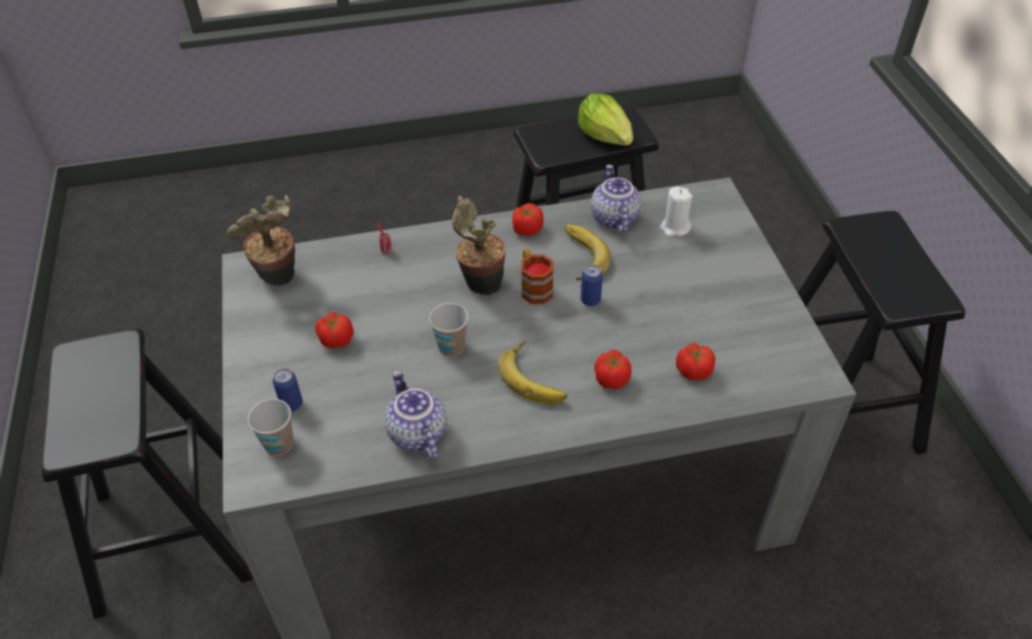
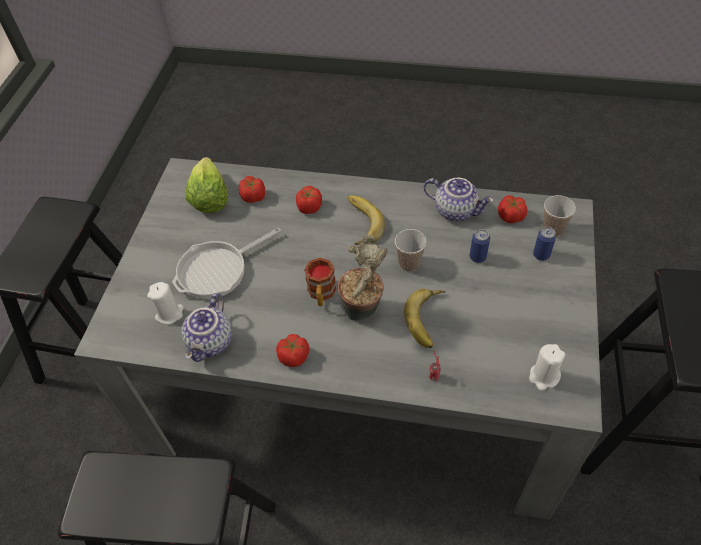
camera: 155 degrees left, 5 degrees up
(278, 279) = (543, 377): potted plant -> white candle
(336, 340) = (499, 297): tomato -> tomato (511, 217)
(416, 433) = (456, 210): teapot -> teapot turned 60 degrees counterclockwise
(580, 257) = (267, 311): banana -> banana (429, 320)
(590, 300) = (285, 268): can -> can (477, 257)
(606, 136) = (129, 481): lettuce -> lettuce (209, 198)
(662, 277) = (217, 270): none -> frying pan

